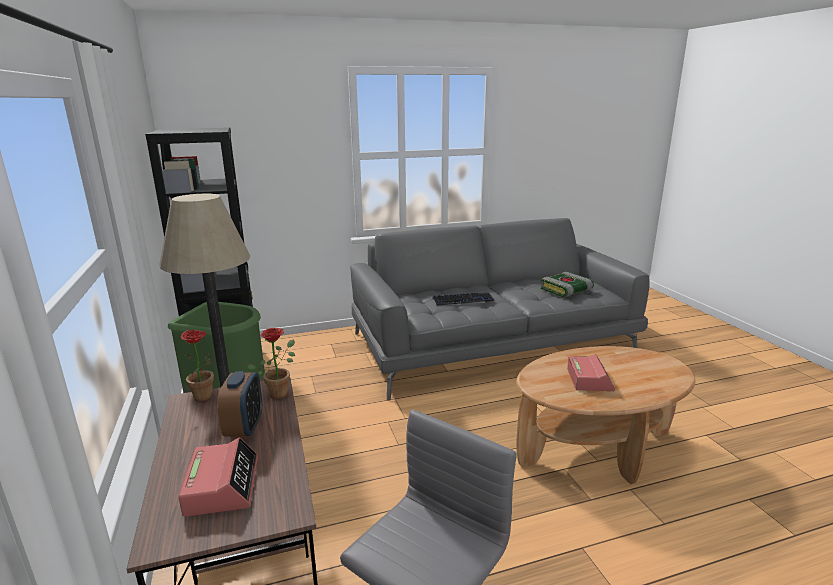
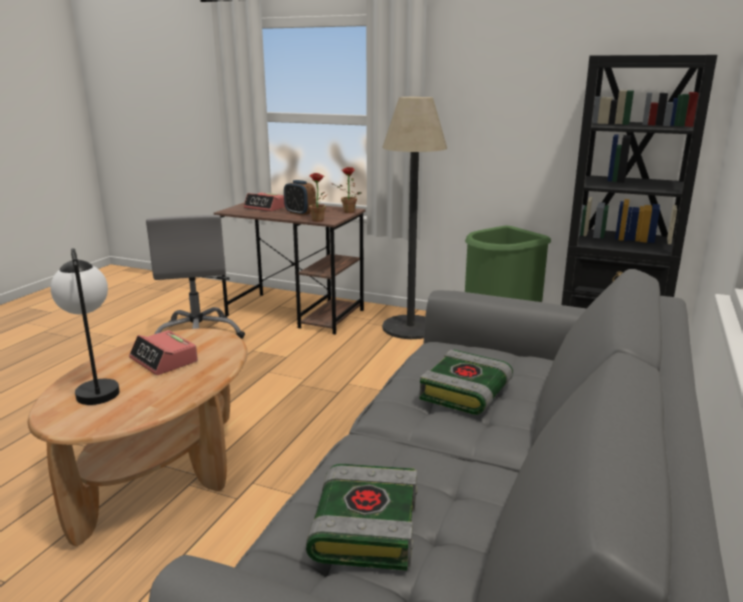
camera: 130 degrees right, 0 degrees up
(463, 300) = (466, 393): keyboard -> book
(646, 378) = (96, 387): none -> table lamp

